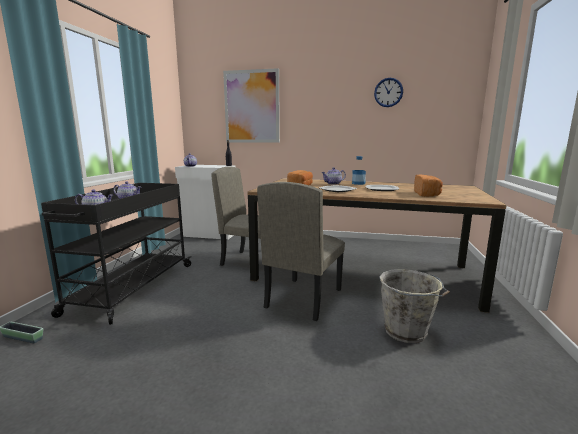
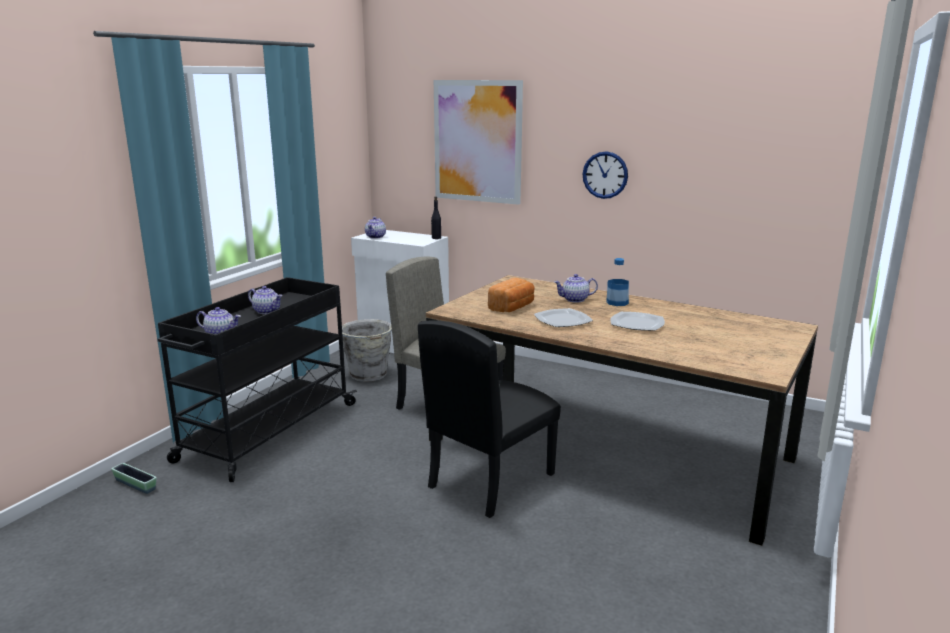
camera: 15 degrees right, 5 degrees up
(303, 298) = (490, 480): beige chair -> black chair
(388, 92) = (708, 131): wall clock -> wall clock (605, 175)
(407, 332) = (607, 554): grey bucket -> grey bucket (368, 375)
(427, 194) = (694, 346): bread -> none

